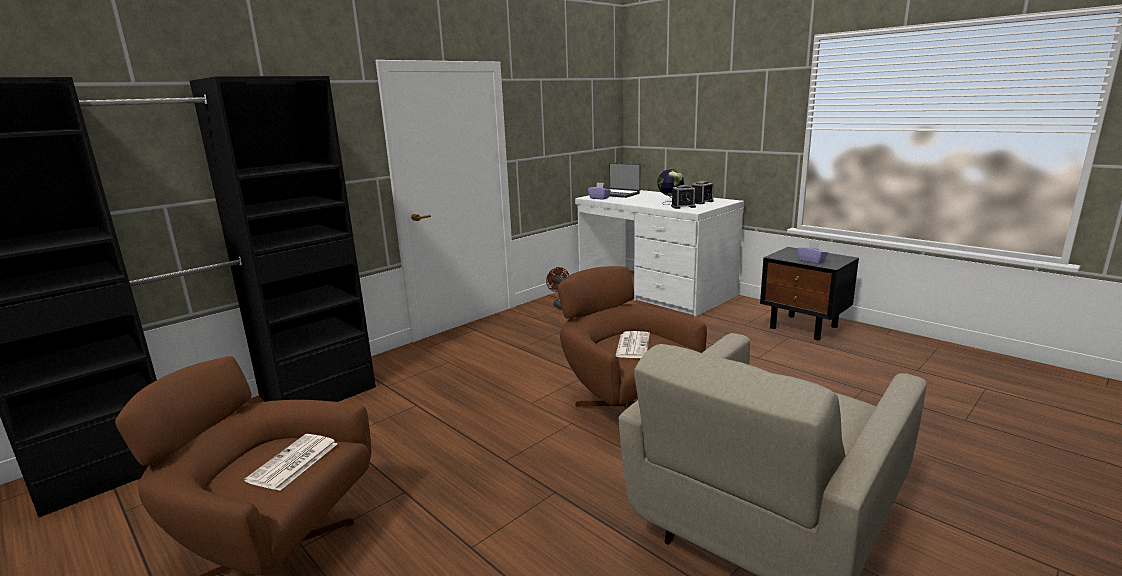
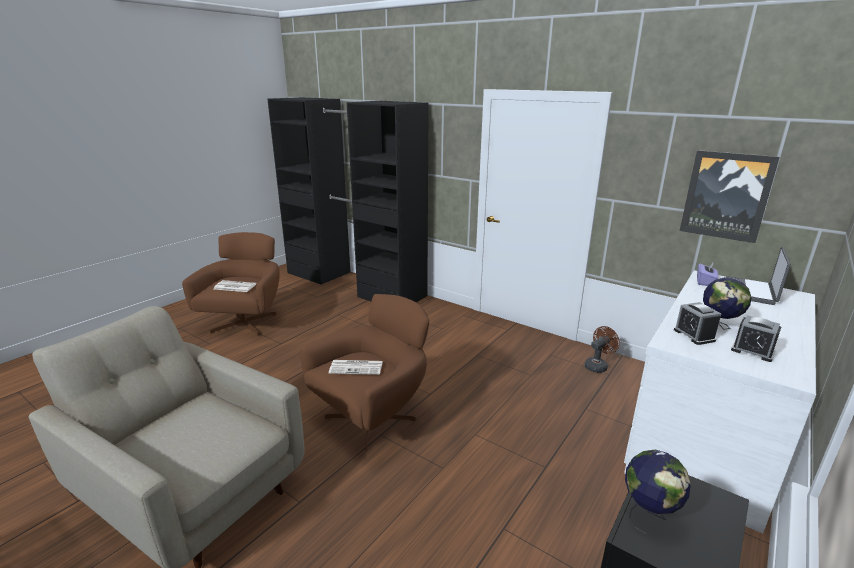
camera: 80 degrees right, 5 degrees up
(577, 136) = (726, 196): none -> picture
(811, 261) = (648, 515): purple tissue box -> globe

